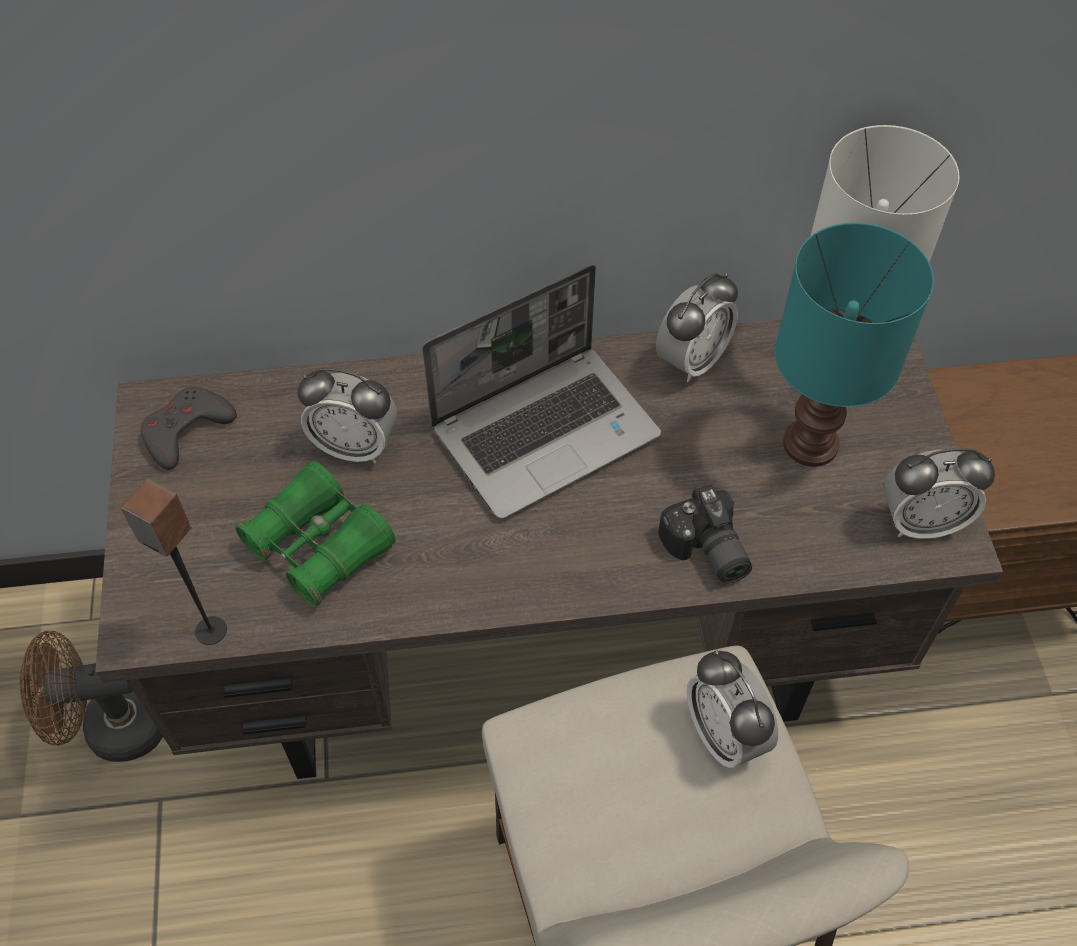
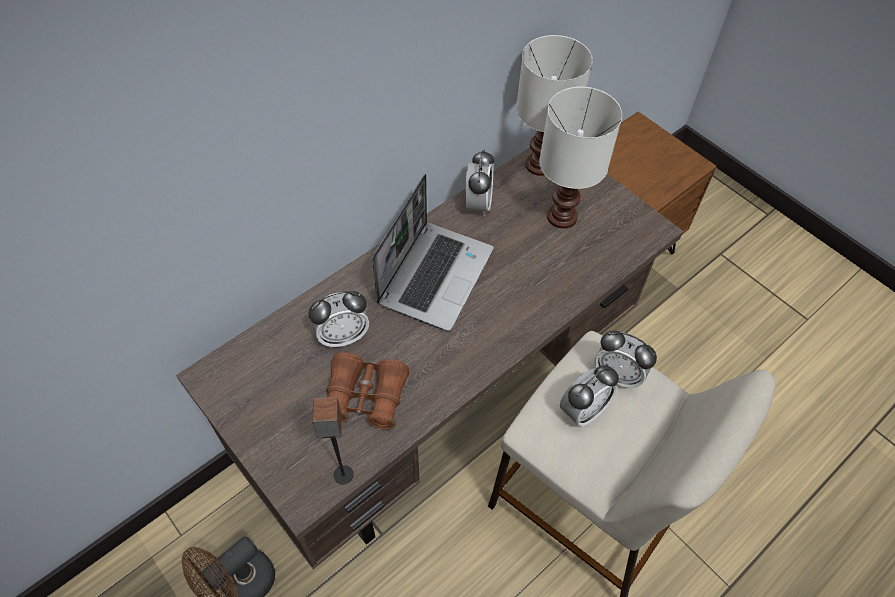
camera: 35 degrees left, 0 degrees up
(186, 431) = (240, 379): grey game controller -> none
(319, 546) = (365, 397): green binoculars -> brown binoculars
(705, 552) = (555, 292): camera -> none
(811, 446) = (563, 217): turquoise table lamp -> white table lamp
(920, 521) = (634, 227): alarm clock -> alarm clock (583, 410)

